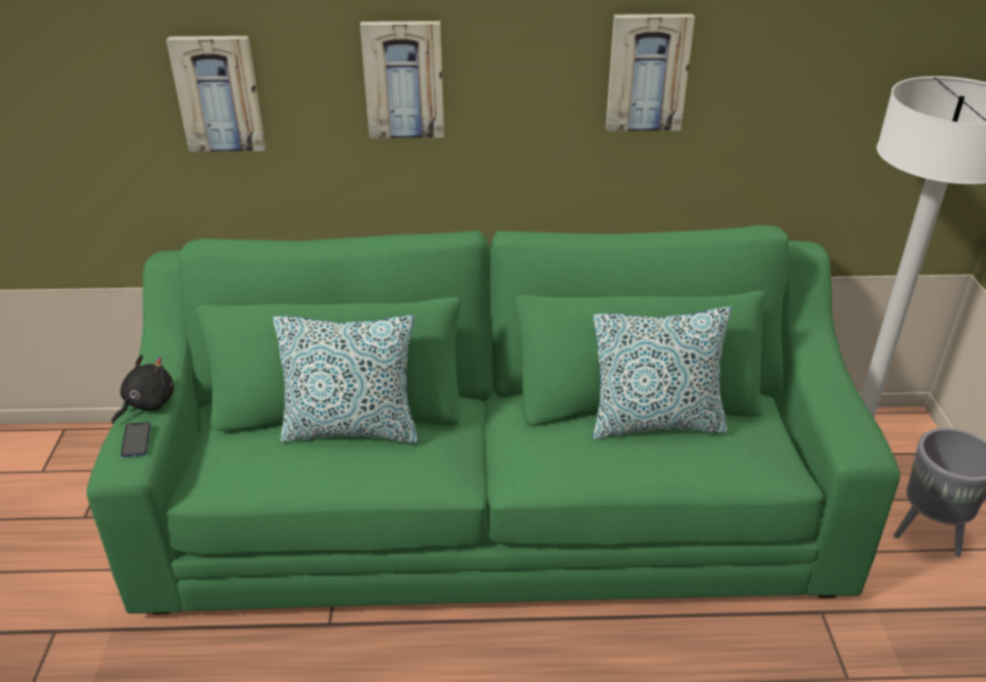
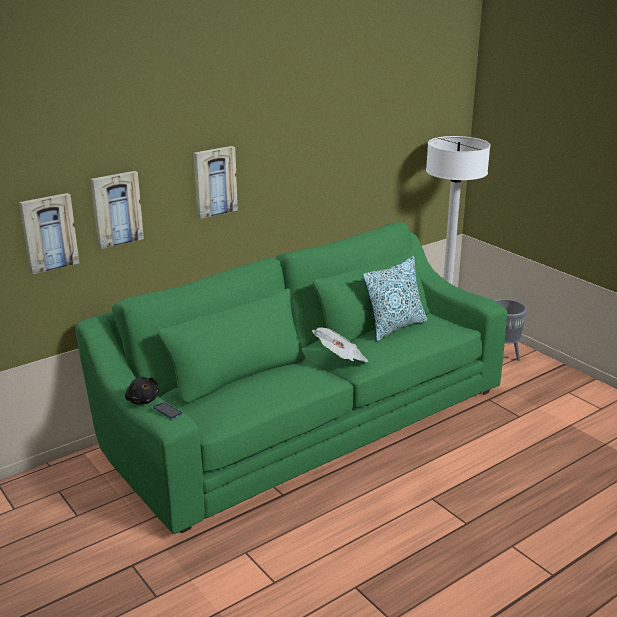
camera: 35 degrees left, 10 degrees down
(147, 404) = (142, 400): black plush toy -> black plush toy turned 150 degrees clockwise
(352, 429) = (261, 376): pillow -> none
(503, 447) = (340, 358): none -> newspaper
(647, 72) = (325, 156): picture -> picture (48, 232)

